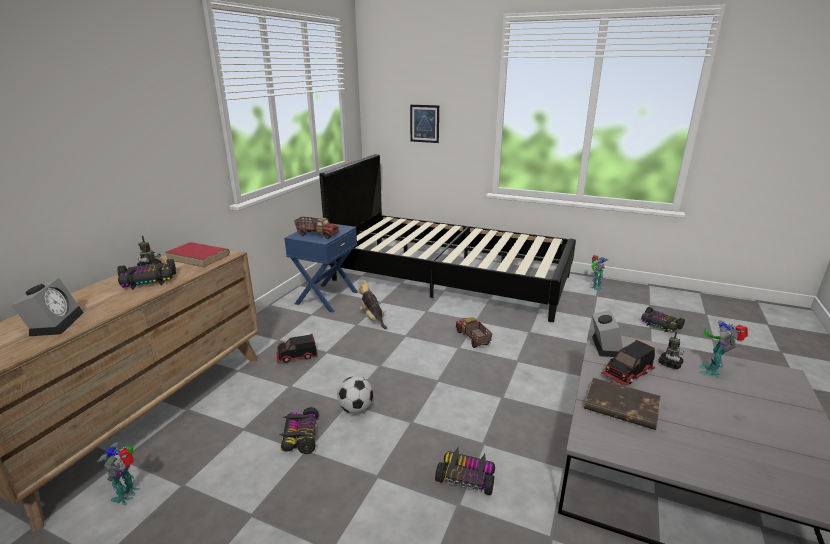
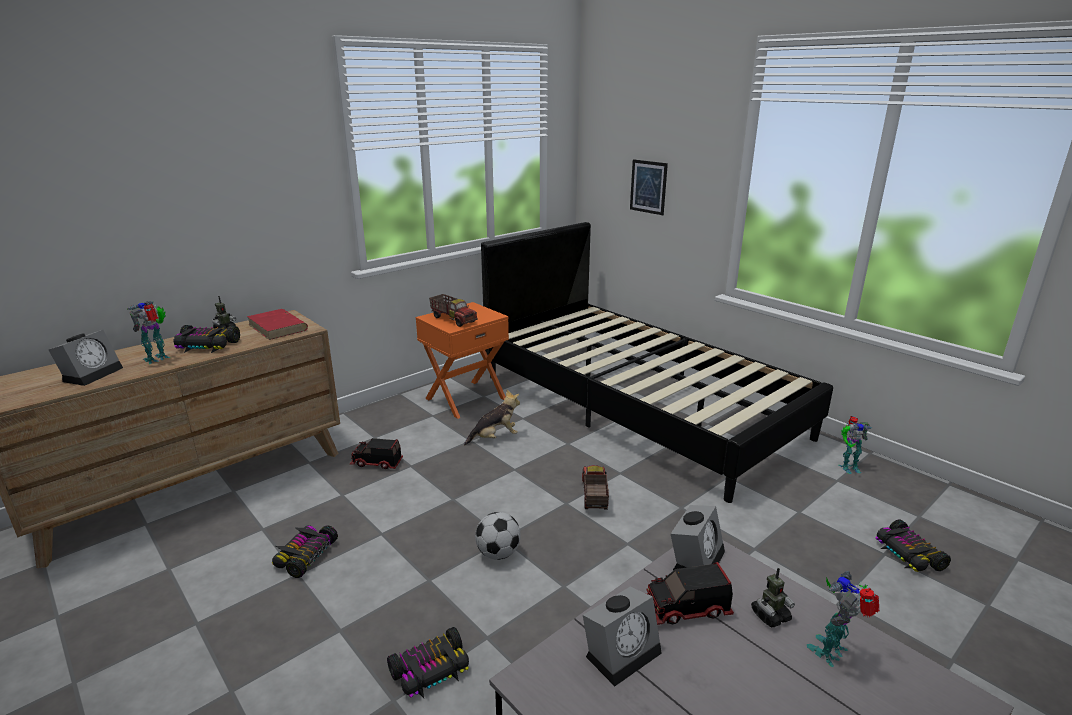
camera: 25 degrees right, 0 degrees up
(129, 494) = (123, 561): toy robot -> toy robot (158, 359)
(326, 297) = (465, 398): blue nightstand -> orange nightstand
(356, 409) = (384, 543): football -> football (498, 553)
(373, 319) = (495, 438): plush toy -> plush toy turned 75 degrees clockwise
(466, 477) = (431, 671): toy car -> toy car turned 105 degrees clockwise
(620, 407) = (622, 651): brown book -> alarm clock

